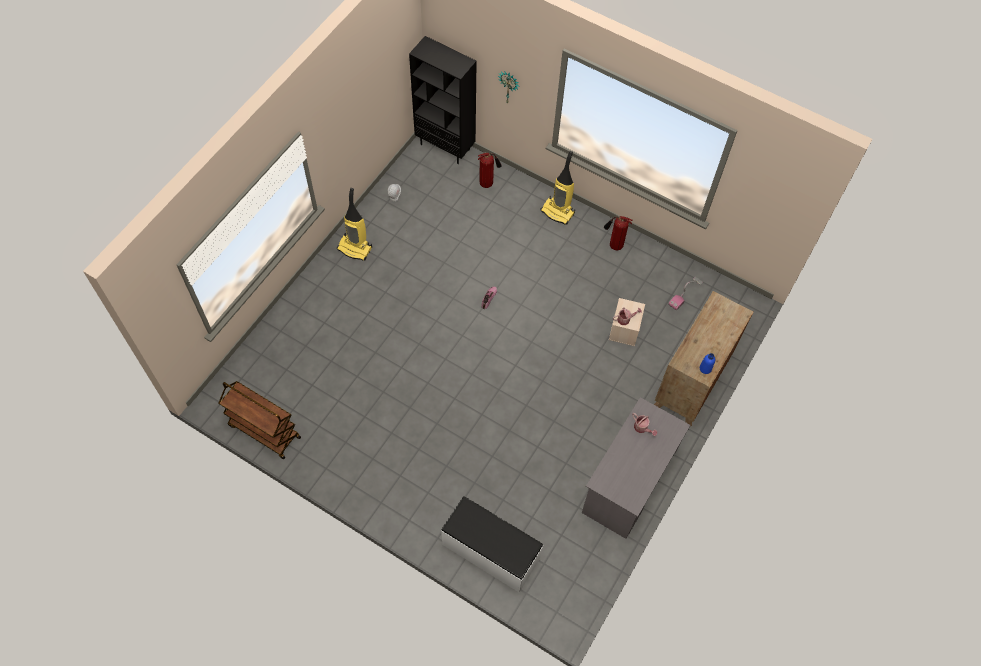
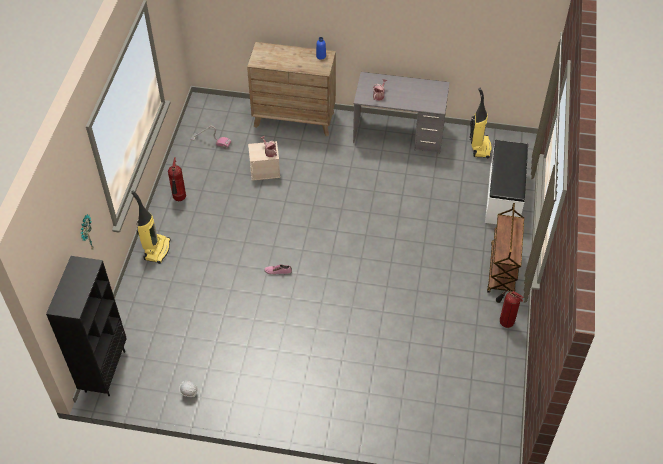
camera: 110 degrees left, 10 degrees down
(264, 431) = (505, 393): brown cart -> brown cart (502, 270)
(355, 248) = (270, 402): vacuum cleaner -> vacuum cleaner (479, 147)
(487, 183) = (141, 316): fire extinguisher -> fire extinguisher (504, 322)

